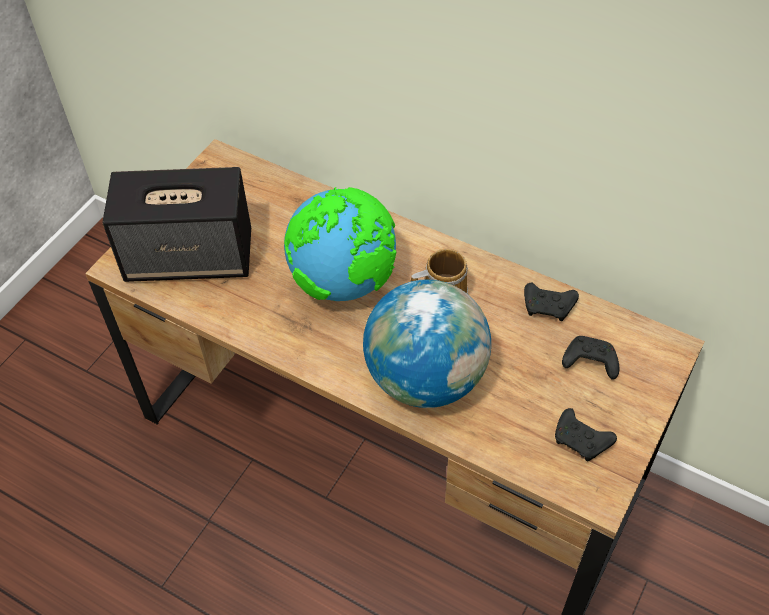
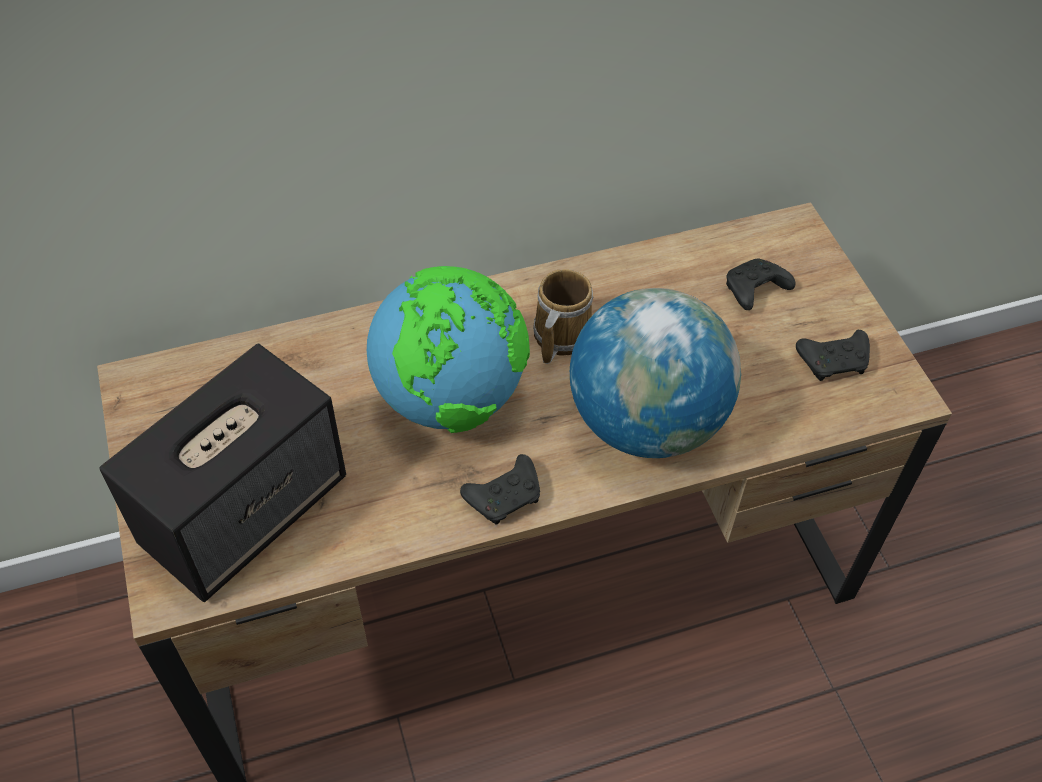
camera: 50 degrees left, 0 degrees up
(549, 307) = (662, 270): black game controller -> black game controller (505, 496)

